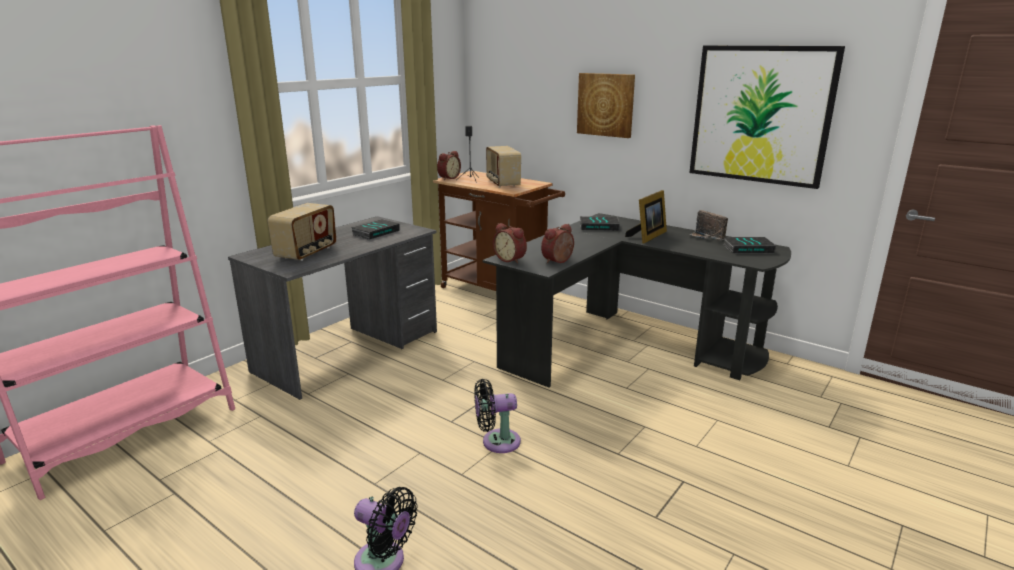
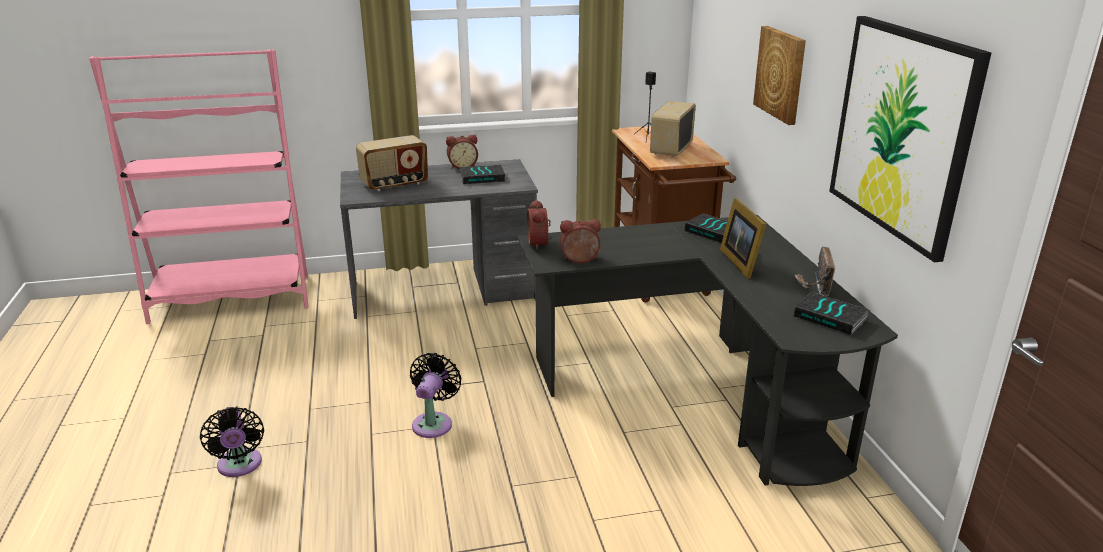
camera: 40 degrees right, 5 degrees up
(448, 178) = (631, 129): alarm clock -> alarm clock (462, 166)
(497, 442) = (434, 422): black fan -> black fan turned 75 degrees clockwise
(647, 236) = (741, 262): picture frame -> picture frame turned 90 degrees clockwise

